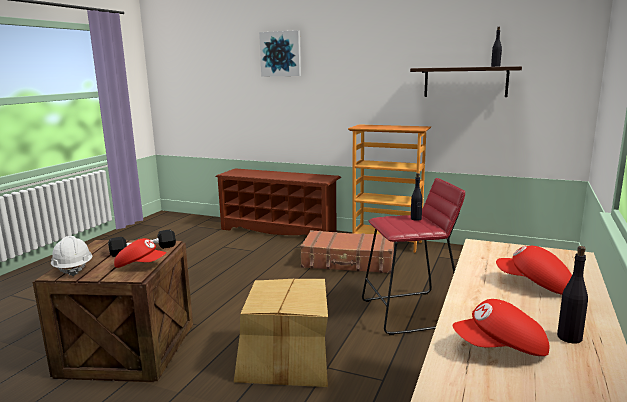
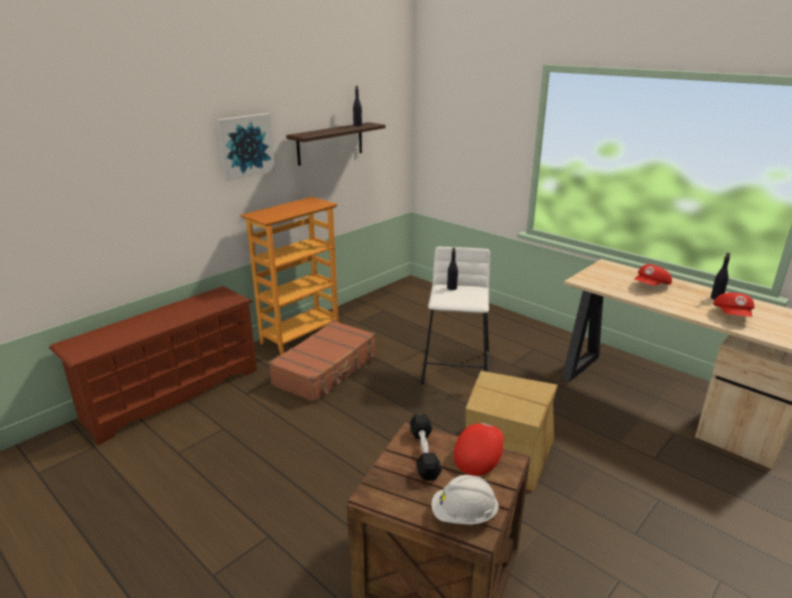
camera: 70 degrees left, 10 degrees up
(281, 54) = (106, 136): picture -> picture (245, 146)
(410, 313) = (456, 369): red stool -> white stool

